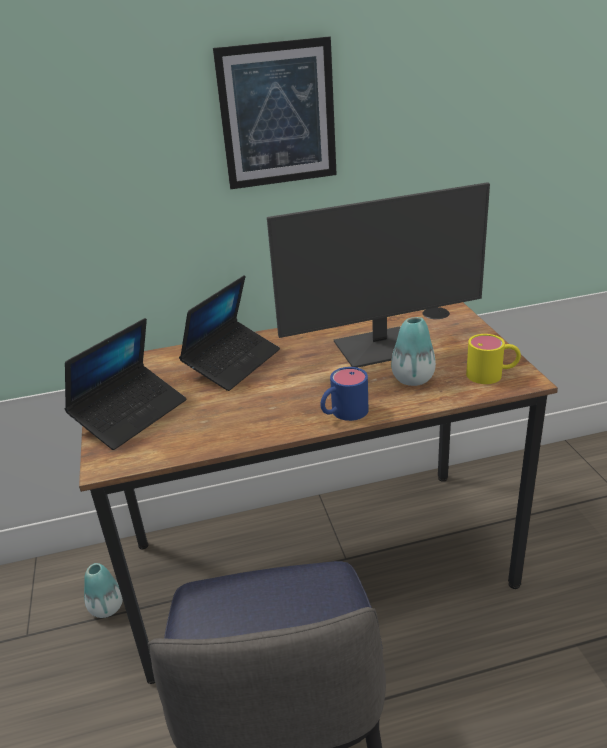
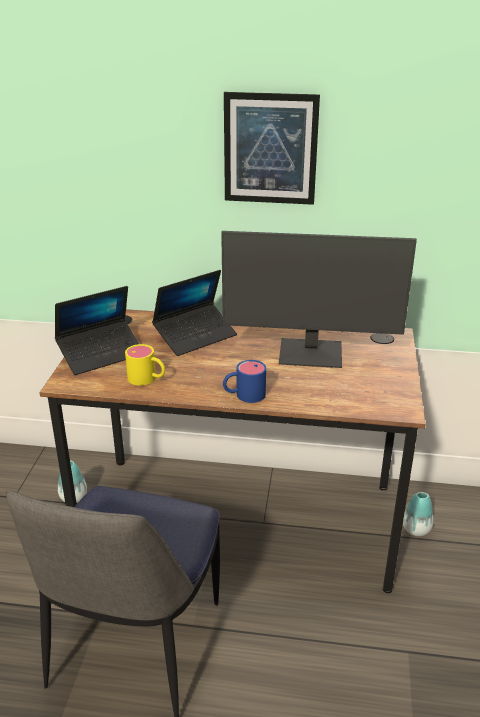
camera: 20 degrees right, 0 degrees up
(413, 379) = (316, 385): vase -> vase (416, 529)
(492, 374) = (381, 399): yellow mug -> yellow mug (147, 379)

